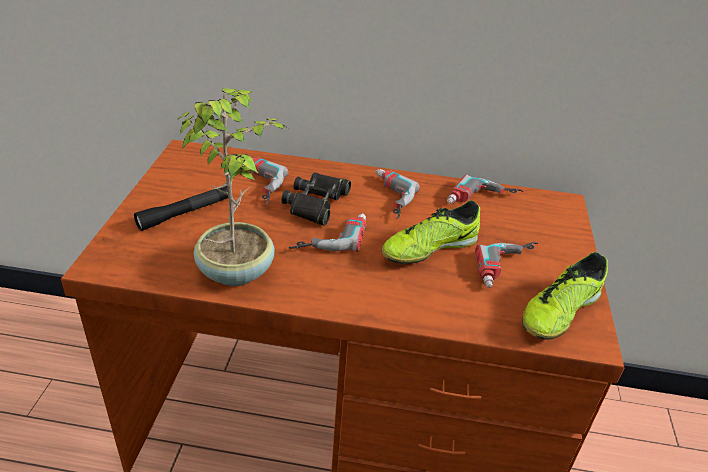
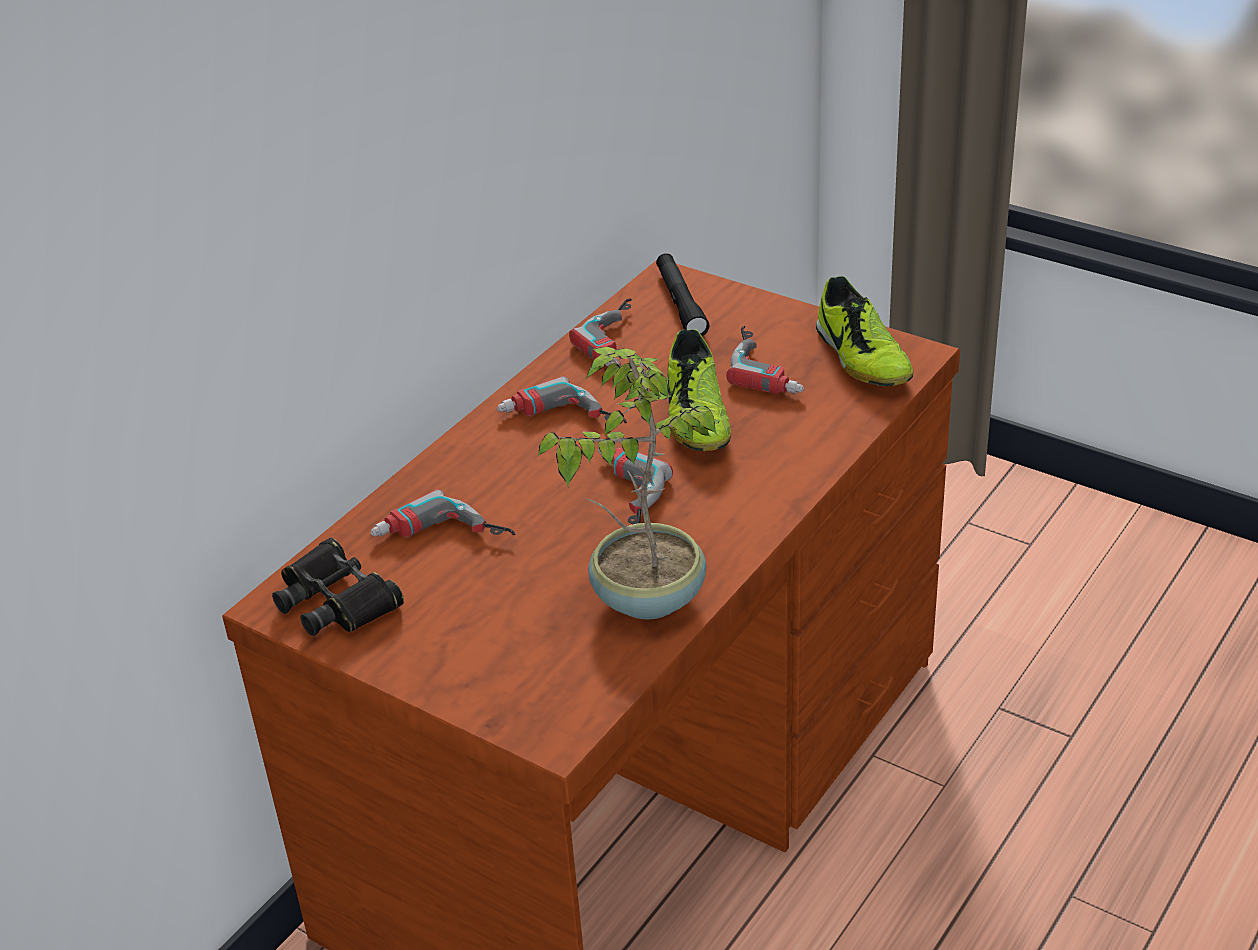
camera: 60 degrees left, 0 degrees up
(185, 213) = (474, 627): black flashlight -> black flashlight (681, 303)
(316, 203) = (533, 490): black binoculars -> black binoculars (336, 600)

